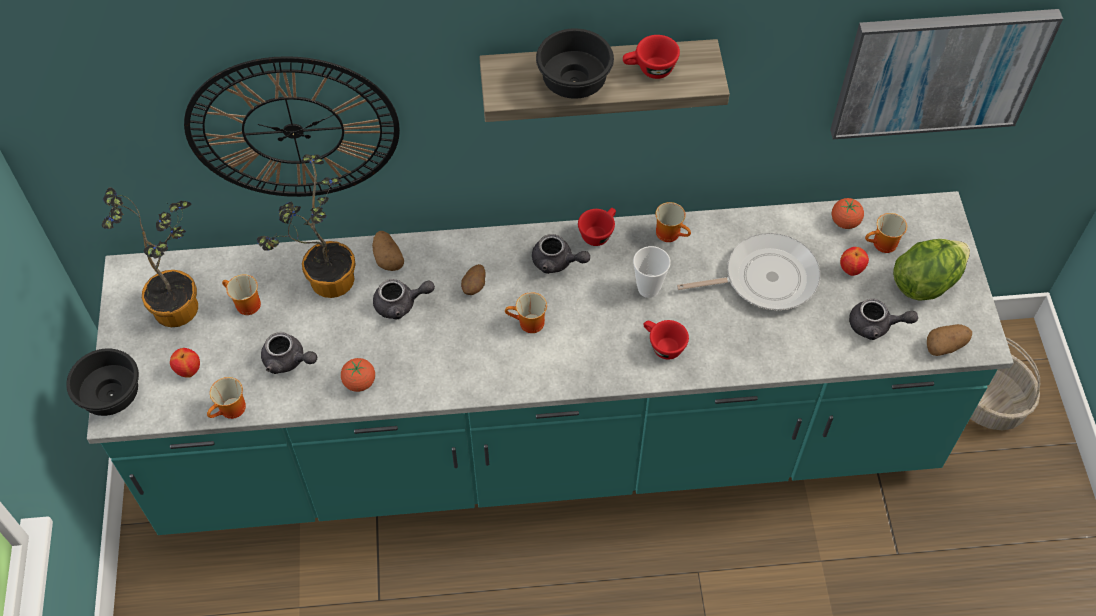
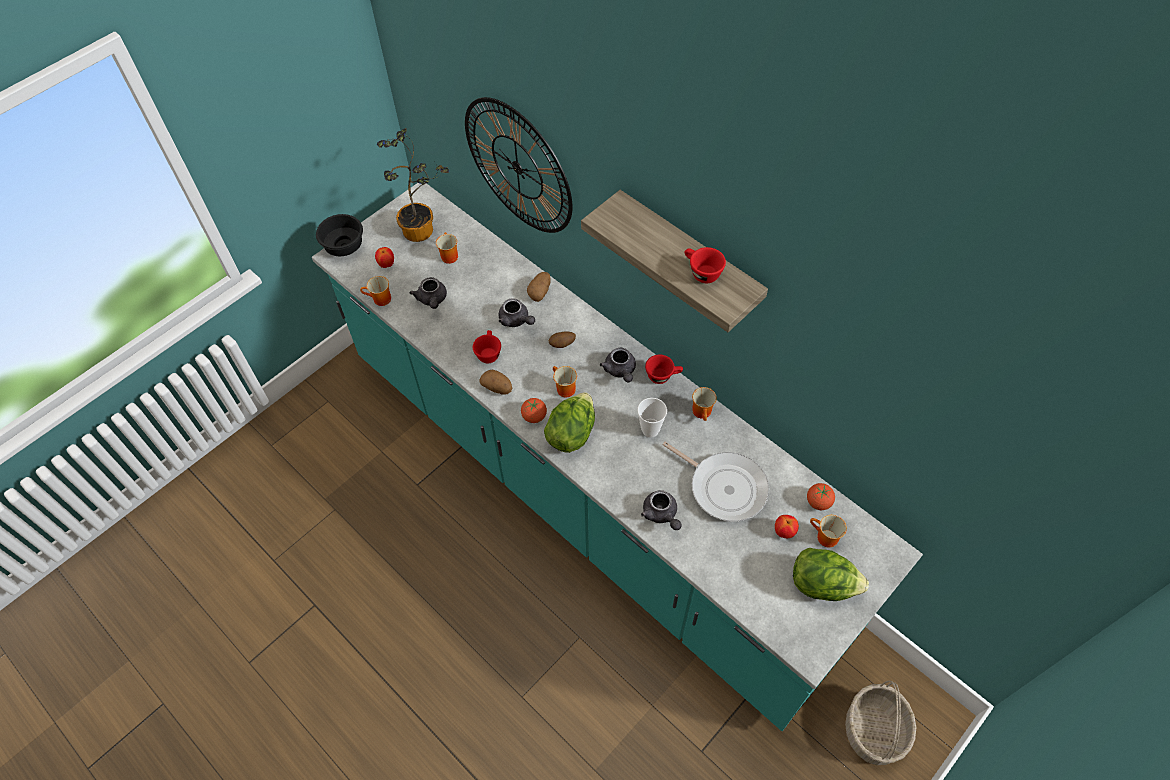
camera: 50 degrees right, 0 degrees up
(325, 282) = (496, 277): potted plant -> none
(359, 382) = (449, 340): tomato -> tomato (534, 416)
(571, 82) = (648, 243): black bowl -> none
(587, 355) = (571, 433): none -> lettuce
(662, 346) = (617, 466): red cup -> red cup (488, 352)
(876, 326) = (755, 577): grey teapot -> grey teapot (661, 514)
(939, 72) = (927, 441): picture -> none
(945, 346) = (783, 632): potato -> potato (497, 388)

